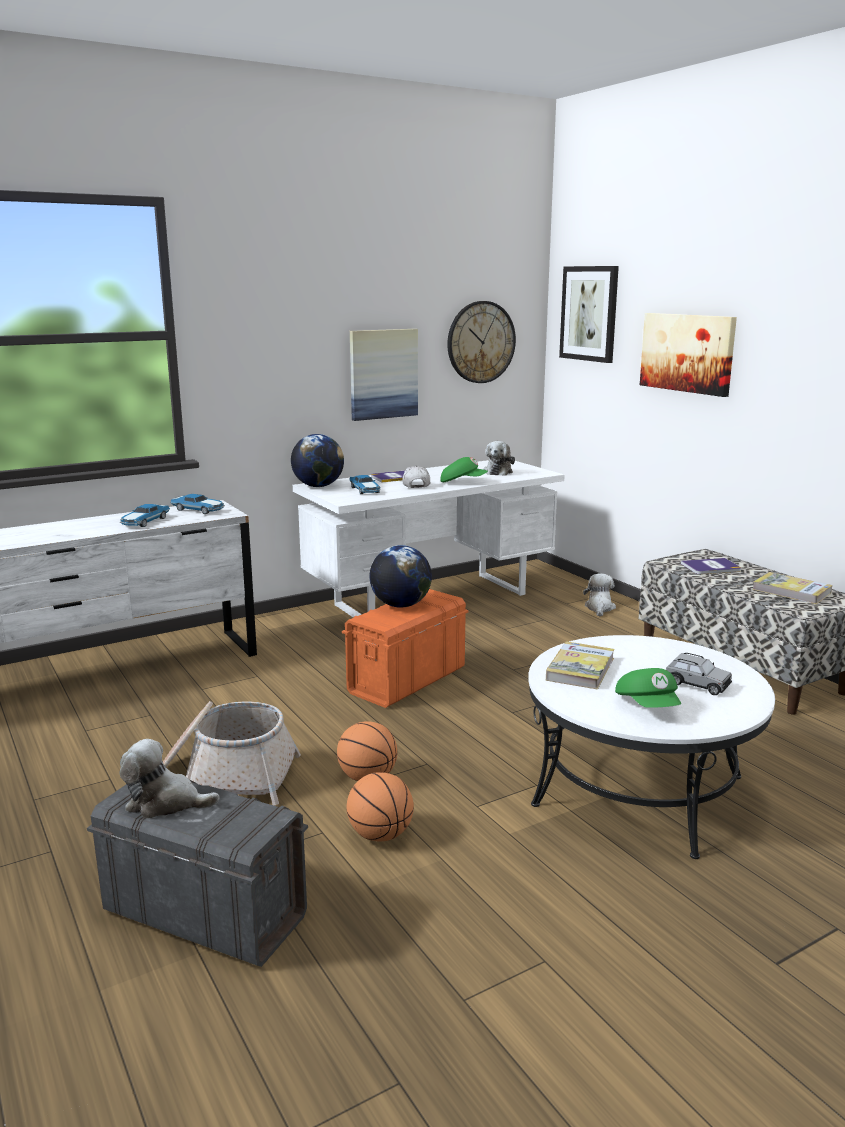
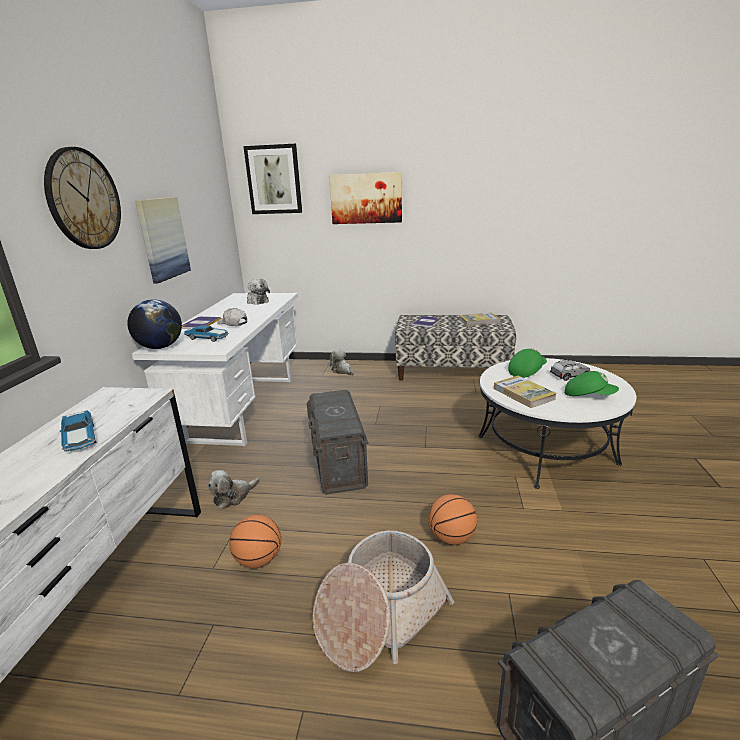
camera: 50 degrees left, 5 degrees up
(165, 802) = (590, 663): plush toy -> plush toy (233, 496)
(199, 510) = (108, 403): toy car -> none
(380, 835) = (531, 565): basketball -> basketball (259, 560)
(400, 605) = (326, 411): globe -> none
(406, 680) = (338, 464): orange storage box -> grey storage box
(463, 482) = (257, 313): green cap -> green cap (526, 371)
(480, 342) = (206, 206): wall clock -> wall clock (83, 199)

